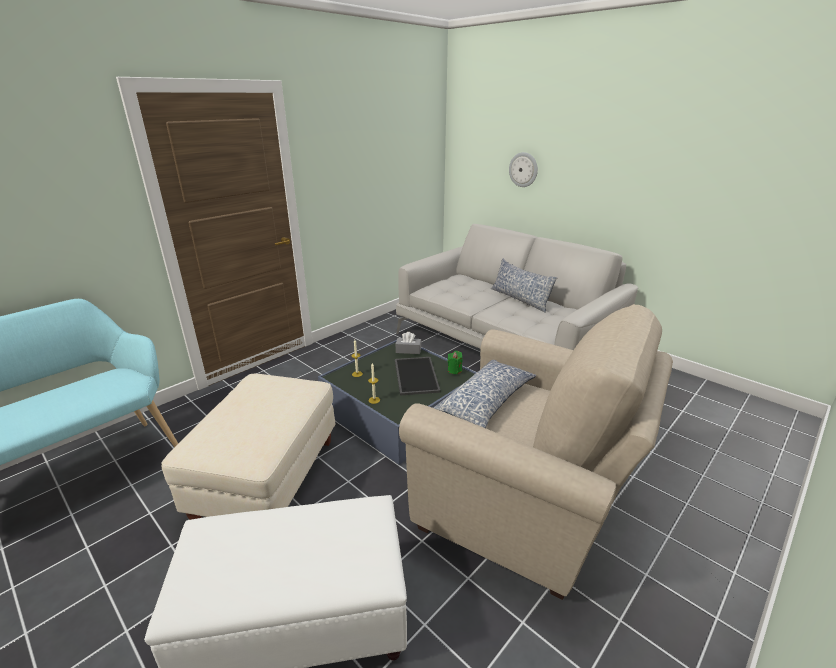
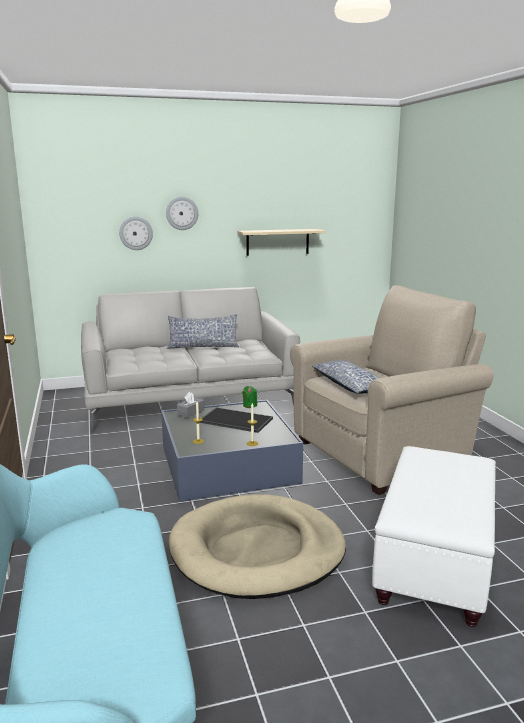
camera: 60 degrees left, 10 degrees down
(269, 479) = (257, 551): beige ottoman -> beige dog bed
(570, 153) = (182, 213): none -> wall clock
(680, 203) = (277, 242): none -> beige shelf

